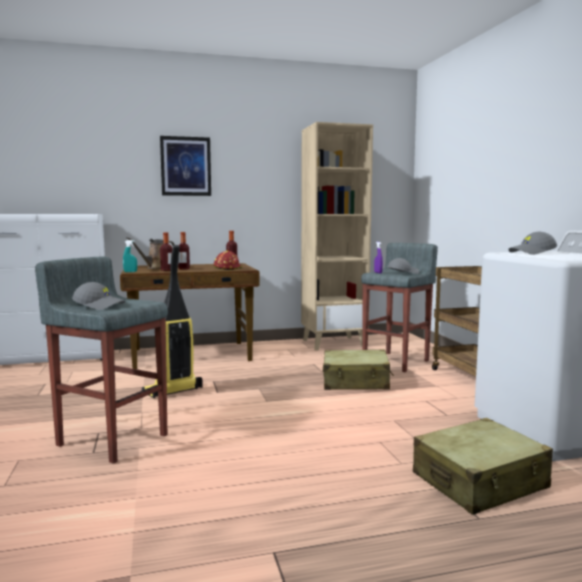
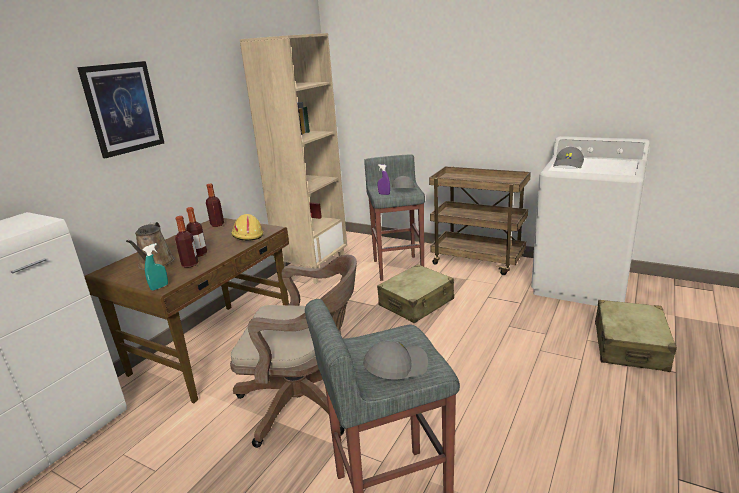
camera: 45 degrees left, 15 degrees up
(172, 391) = (307, 402): vacuum cleaner -> brown office chair
(227, 268) = (247, 235): red hard hat -> yellow hard hat

